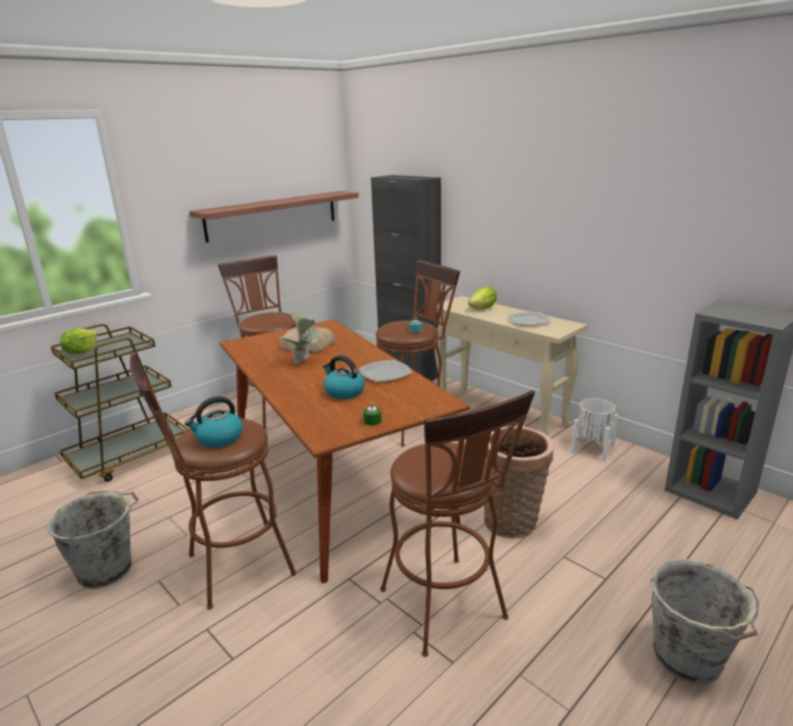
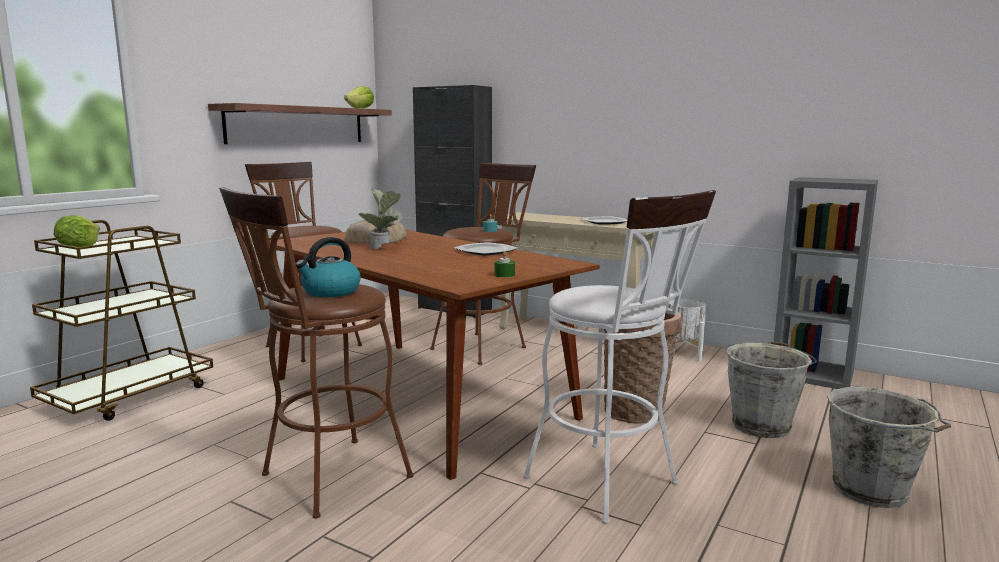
camera: 15 degrees left, 10 degrees down
(108, 569) = (150, 498): grey bucket -> grey bucket (761, 425)
(344, 392) = (451, 262): kettle -> none
(448, 610) = (610, 485): brown stool -> white stool
(483, 309) = (550, 217): lettuce -> lettuce (360, 108)

